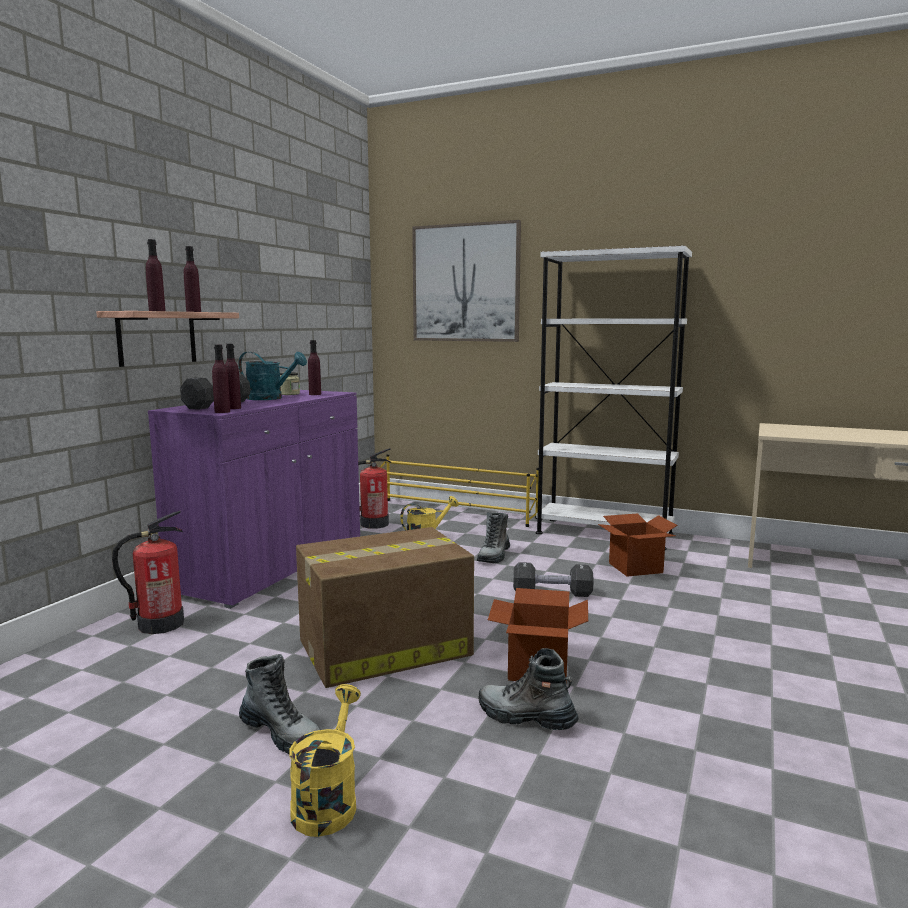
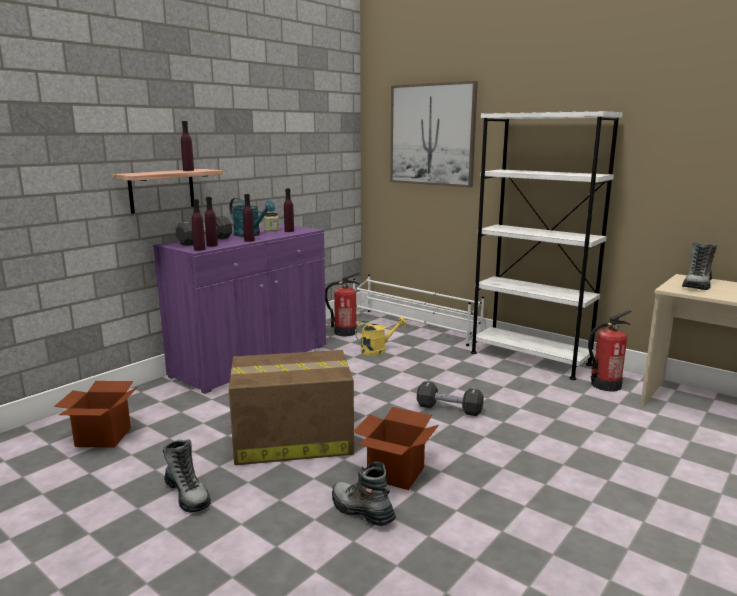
camera: 15 degrees right, 5 degrees up
(157, 311) = (154, 173): purple bottle -> purple bottle (249, 240)
(160, 624) = (153, 400): fire extinguisher -> fire extinguisher (605, 385)
(327, 801) = (190, 548): yellow watering can -> none
(453, 512) = (414, 327): yellow shoe rack -> white shoe rack
(494, 556) = (423, 370): boot -> boot (697, 285)
(635, 568) = (536, 394): cardboard box -> cardboard box (103, 437)

